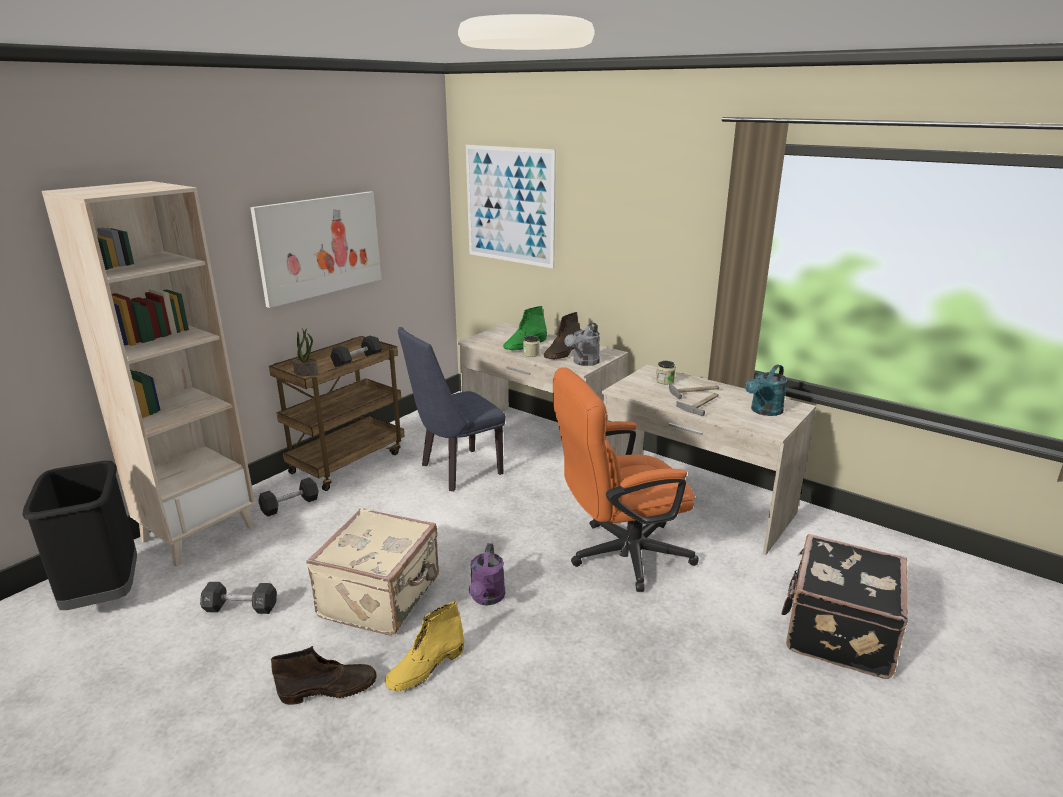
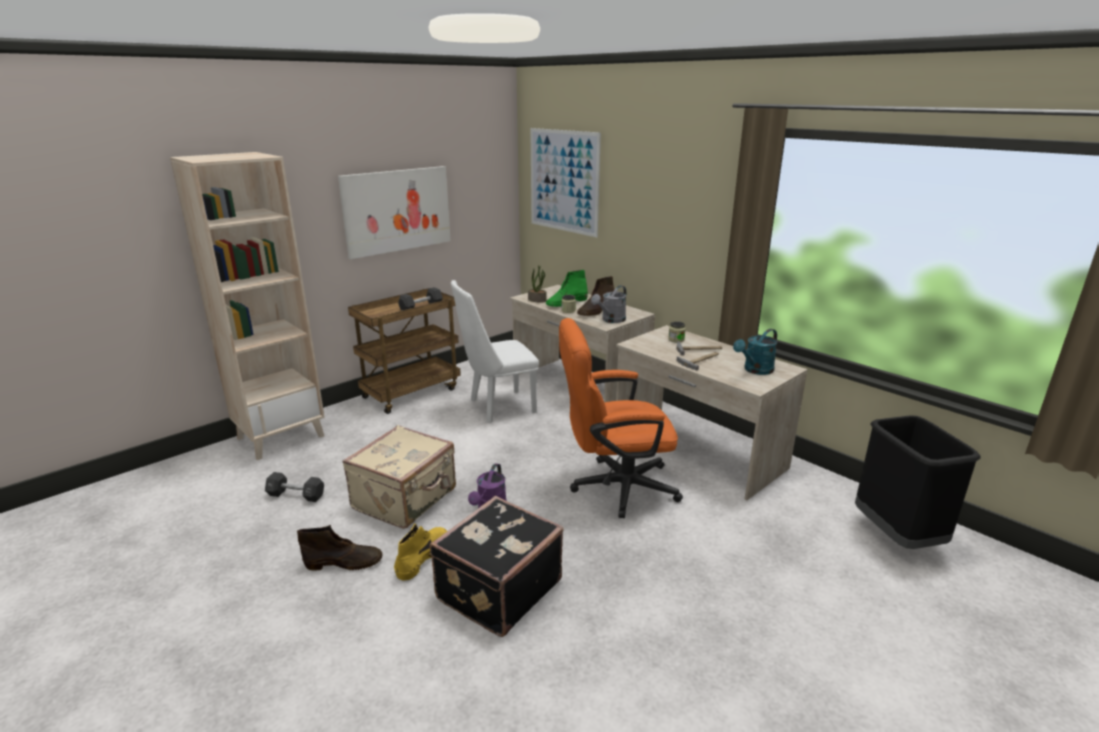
camera: 10 degrees right, 0 degrees up
(105, 594) = (201, 474): black trash can -> black trash can (897, 536)
(290, 505) = (356, 422): black dumbbell -> none
(307, 372) = (377, 314): potted plant -> potted plant (537, 300)
(425, 667) = (423, 556): yellow boot -> yellow boot turned 150 degrees clockwise
(455, 471) = (497, 407): blue chair -> white chair
(837, 632) = (789, 571): black suitcase -> black suitcase (497, 589)

